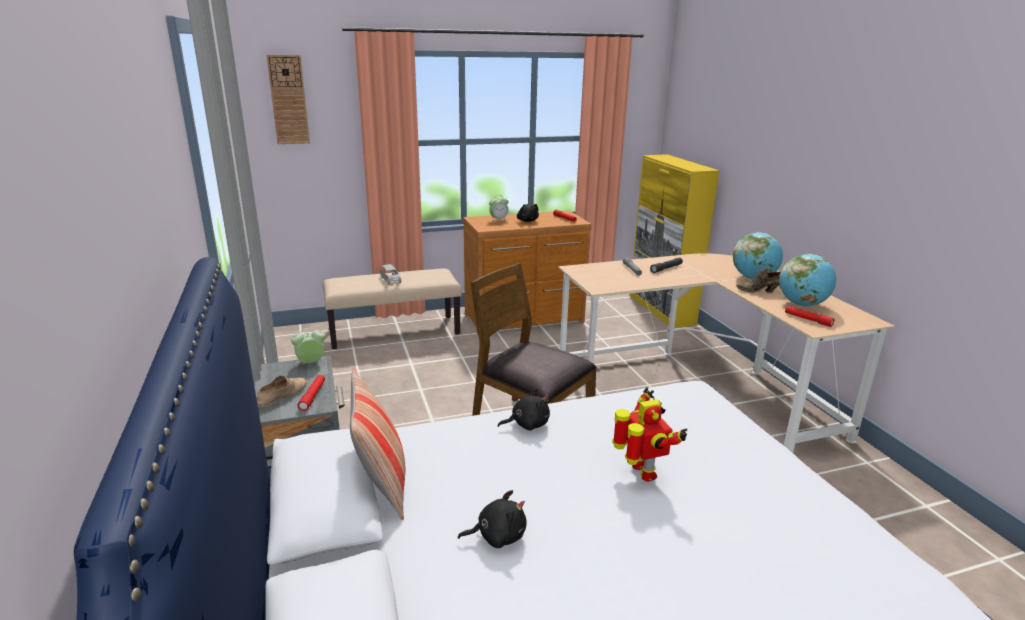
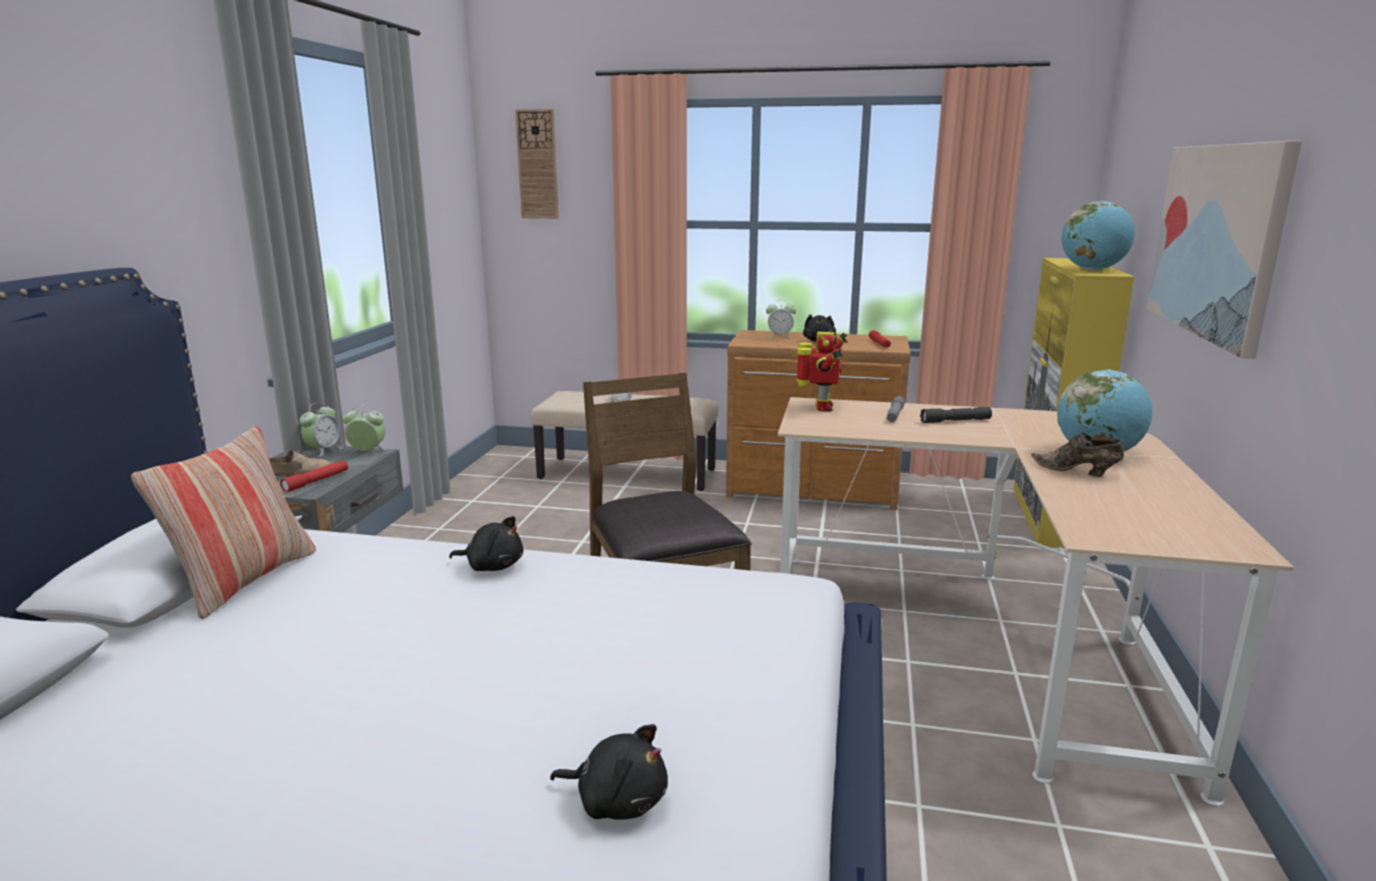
camera: 30 degrees right, 5 degrees down
(272, 370) = (323, 451): none -> alarm clock
(497, 536) = (259, 668): black plush toy -> black plush toy (617, 800)
(641, 473) = (538, 661): toy robot -> toy robot (821, 407)
(798, 158) = (1218, 240): none -> picture
(802, 304) = (1131, 501): globe -> globe (1093, 270)
(808, 320) = (1101, 523): red flashlight -> none

